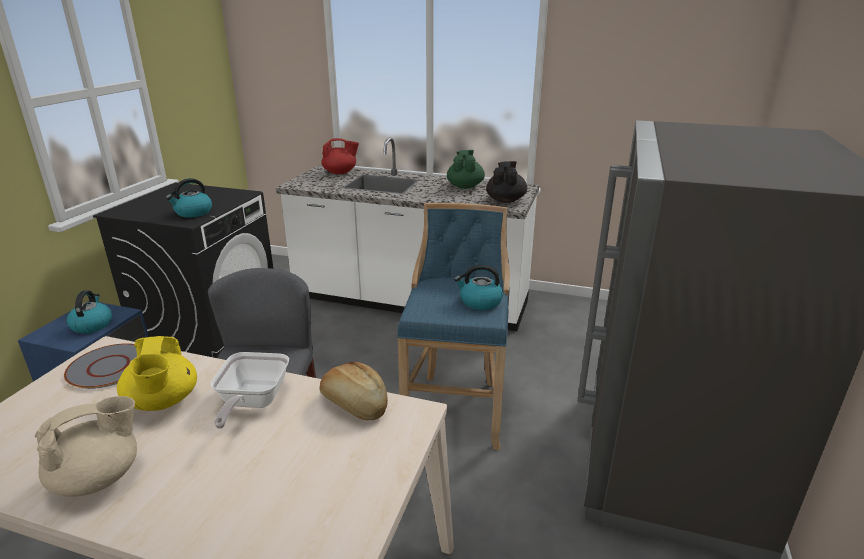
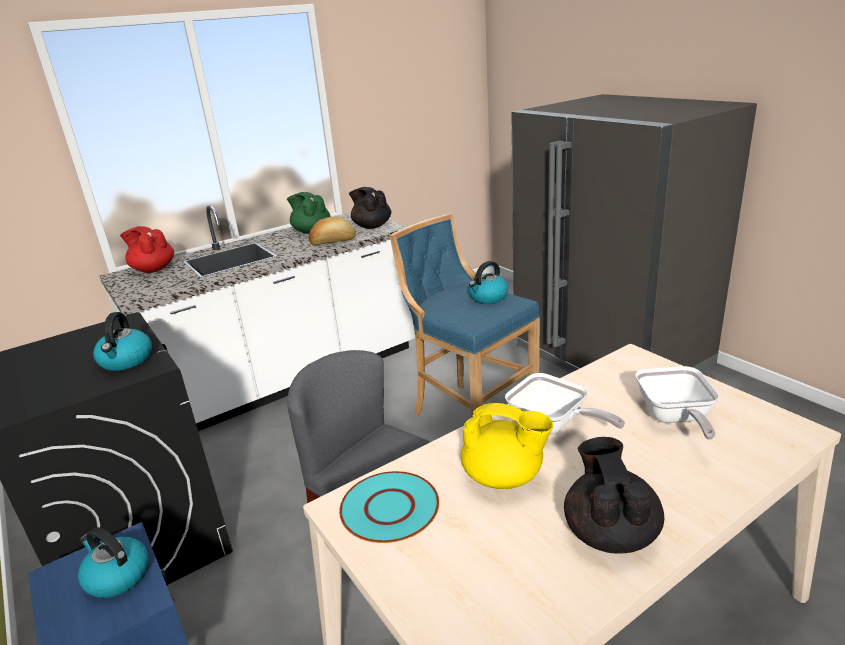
camera: 50 degrees left, 0 degrees up
(99, 478) = (610, 532): beige teapot -> black teapot
(108, 367) = (389, 508): grey plate -> turquoise plate
(304, 472) = (674, 418): none -> frying pan
(340, 173) = (153, 269): red teapot -> red teapot turned 90 degrees counterclockwise
(354, 404) = (599, 378): bread -> bread (333, 242)

